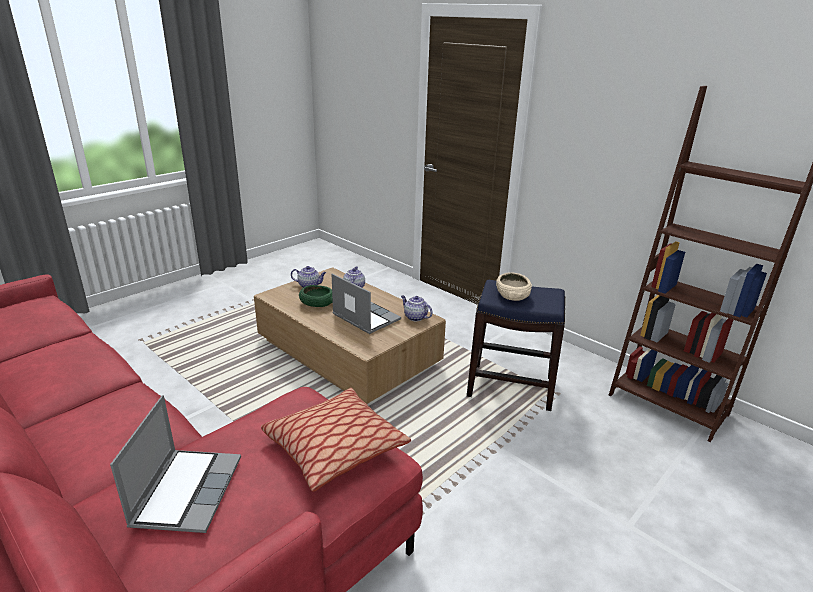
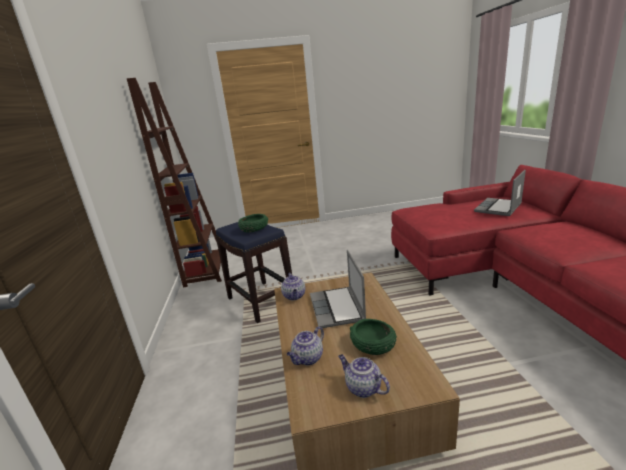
camera: 140 degrees left, 5 degrees down
(335, 447) = (427, 211): pillow -> none
(513, 295) = (254, 229): beige bowl -> green bowl

